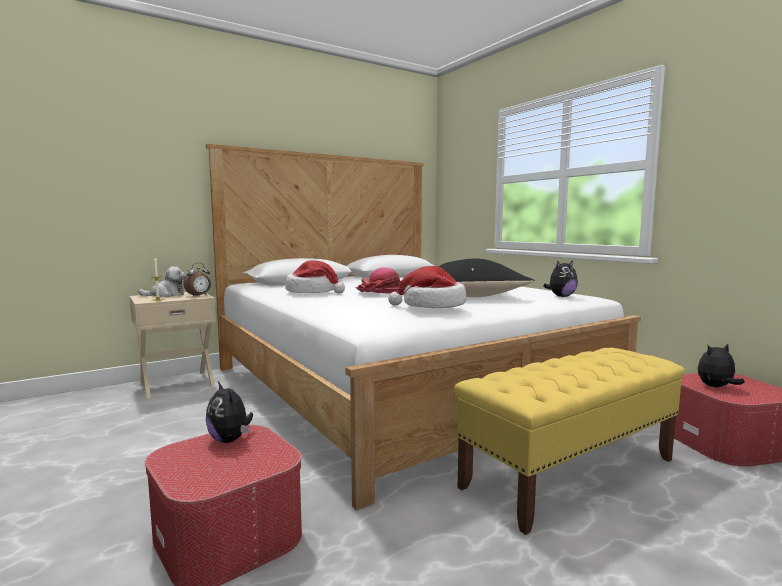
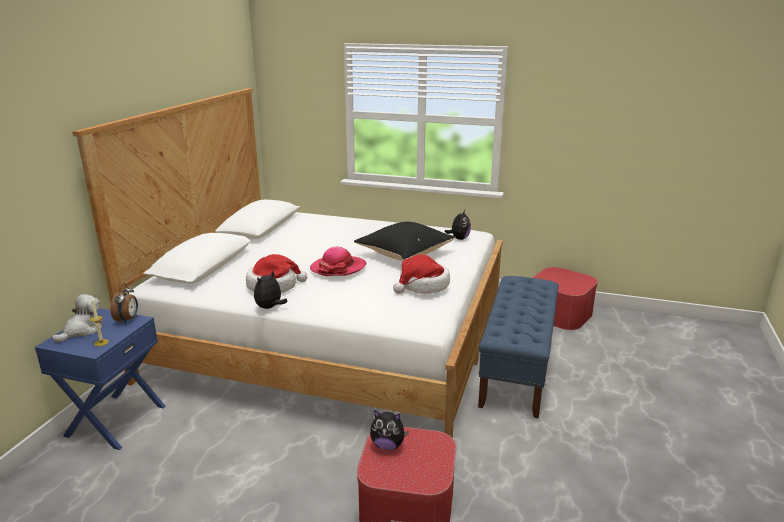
camera: 40 degrees left, 15 degrees up
(177, 384) = (115, 420): beige nightstand -> blue nightstand
(570, 472) = (517, 369): yellow bench -> blue bench
(716, 387) = (559, 284): plush toy -> plush toy (270, 307)

